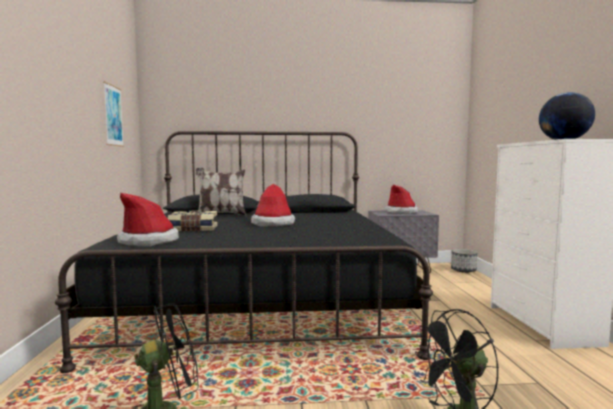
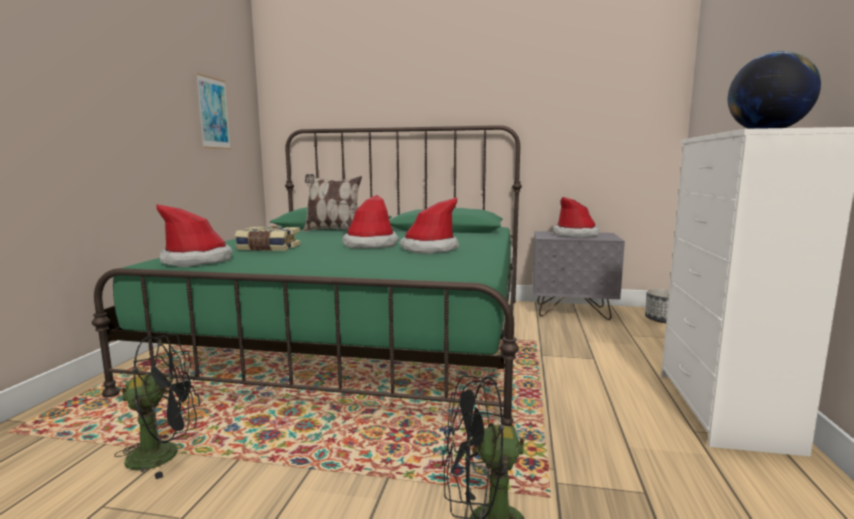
camera: 15 degrees right, 5 degrees up
(259, 300) = (362, 337): black bed -> green bed
(324, 225) = (429, 249): none -> hat

